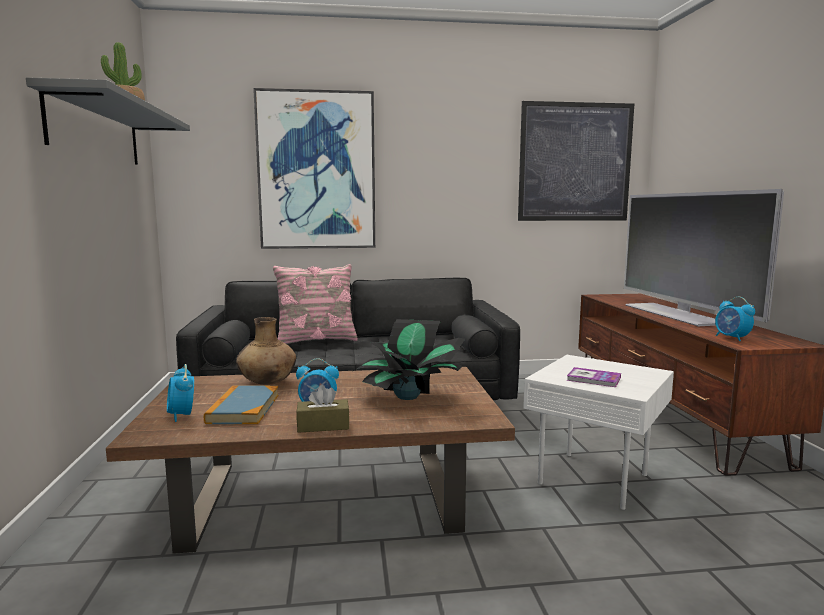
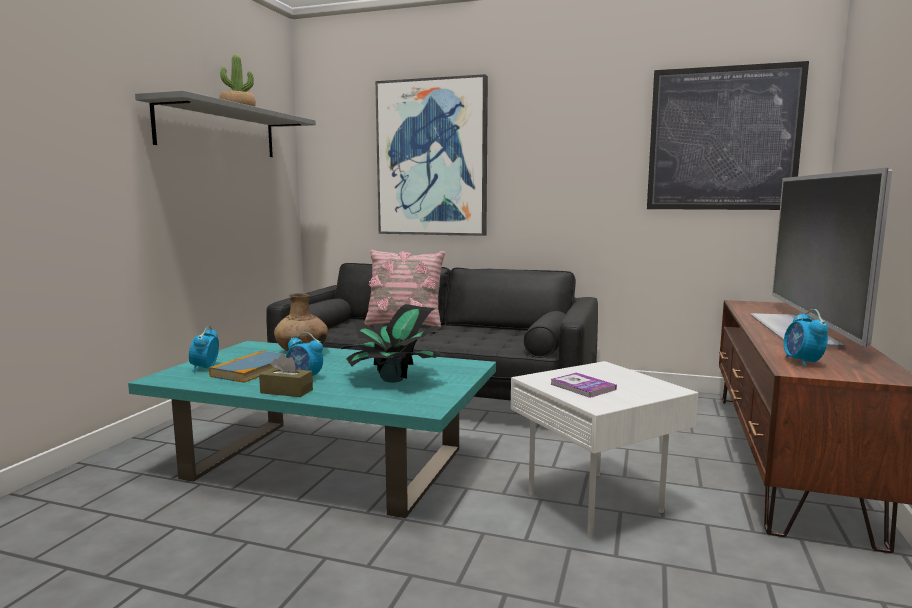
camera: 25 degrees right, 0 degrees up
(328, 495) = (329, 462): brown coffee table -> turquoise coffee table

